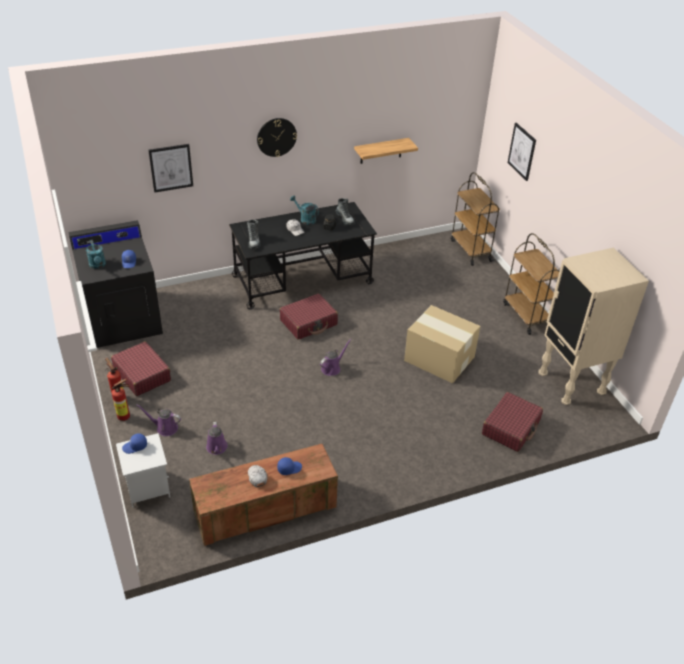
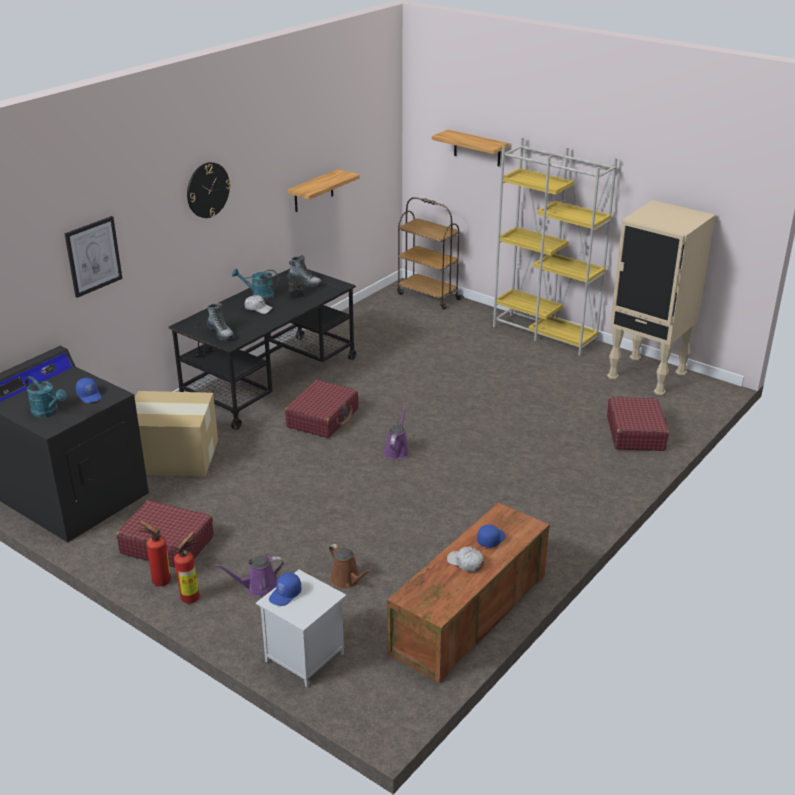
camera: 30 degrees left, 10 degrees down
(217, 448) = (347, 580): purple watering can -> brown watering can
(440, 359) = (502, 401): cardboard box -> cardboard box (175, 457)
(522, 151) = (477, 148): picture -> shelf
(526, 316) = (544, 334): brown cart -> yellow bookcase

